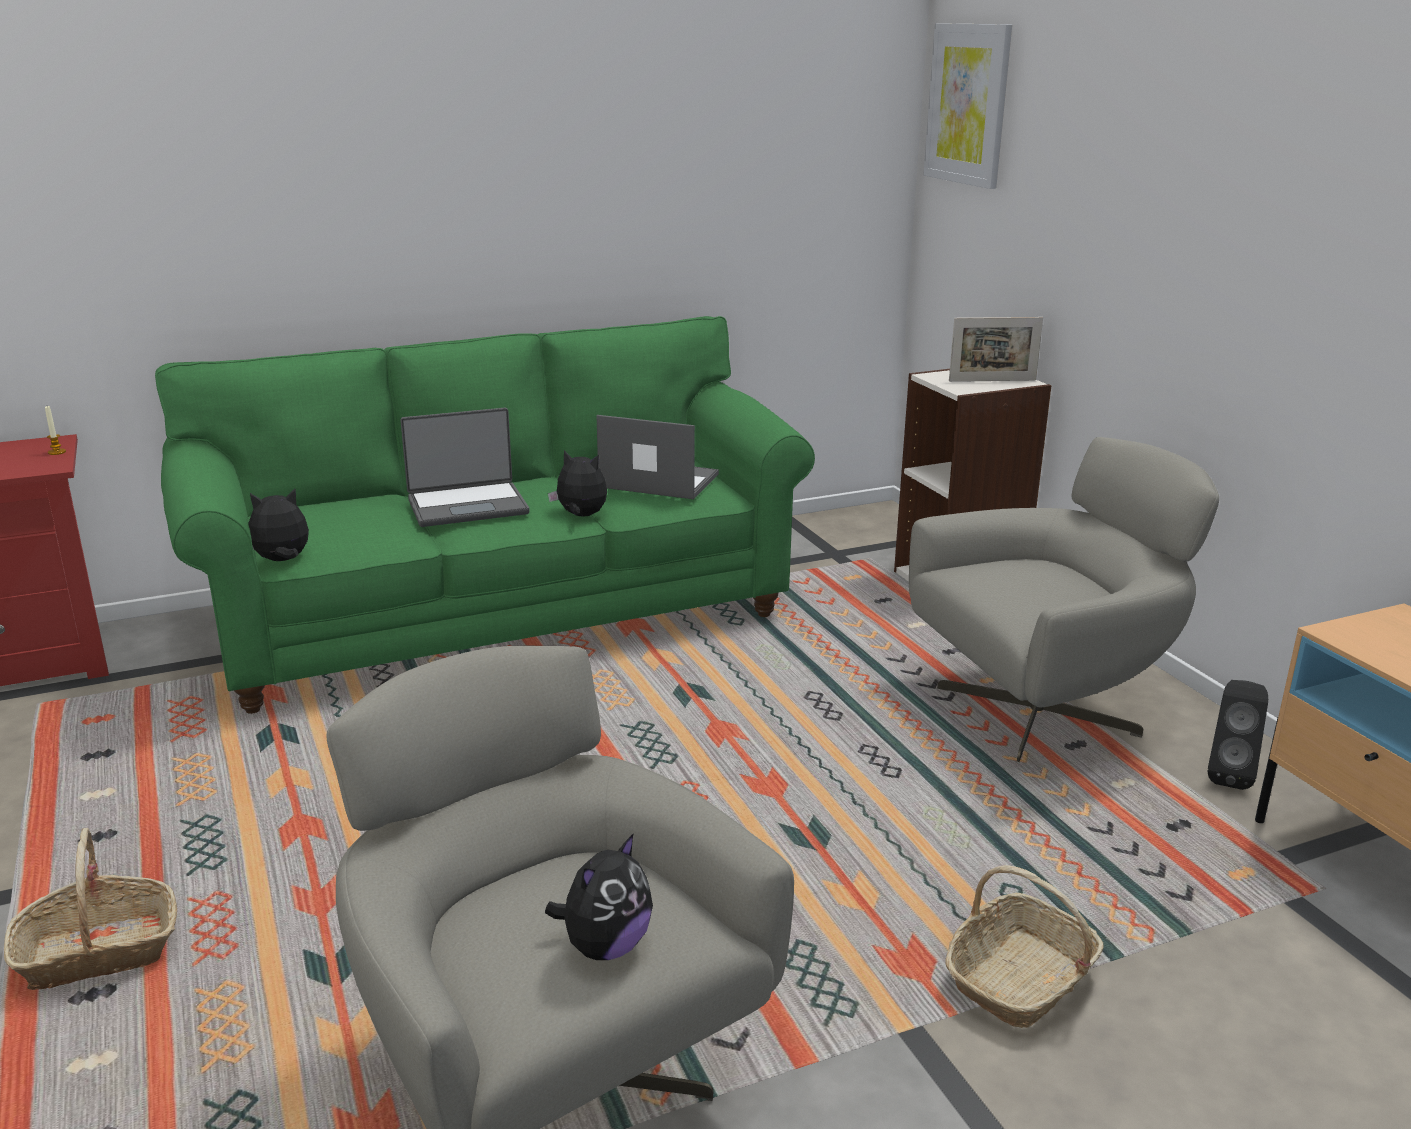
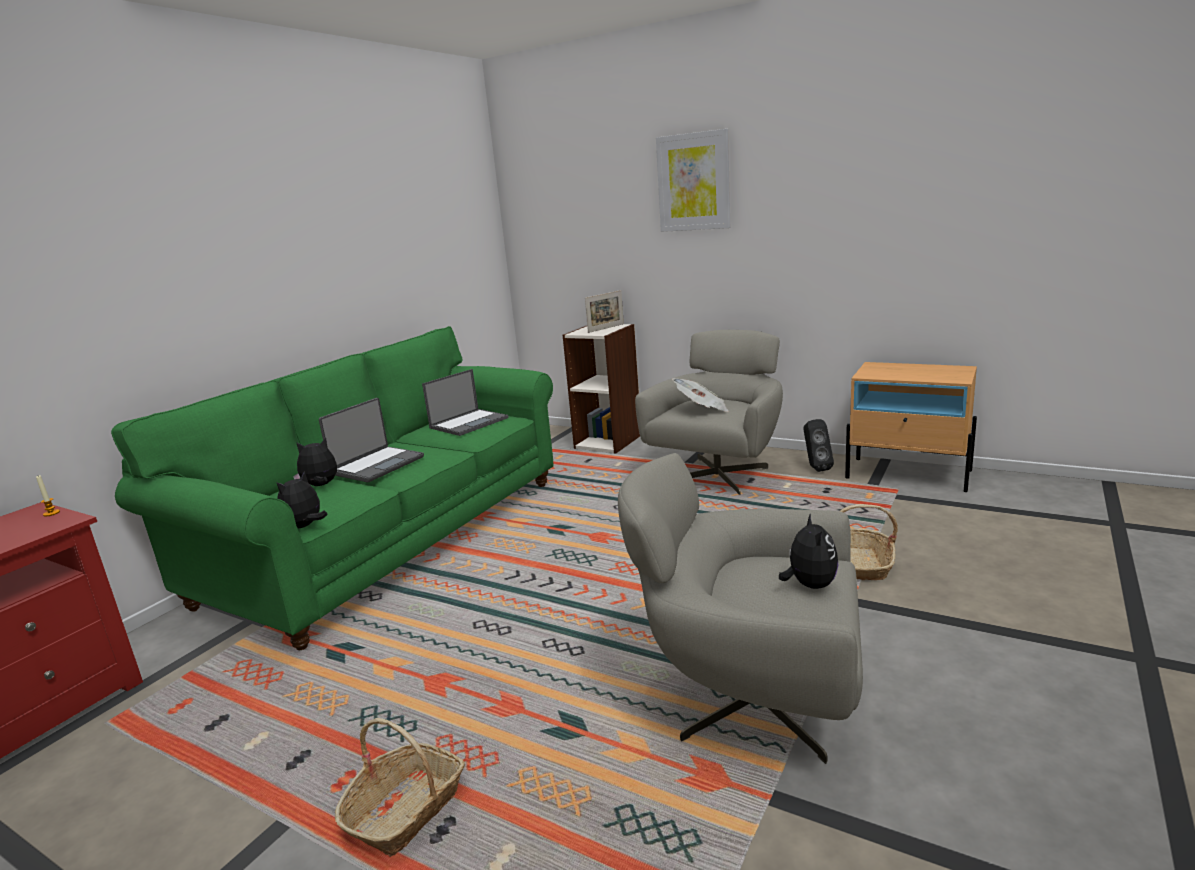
camera: 35 degrees left, 5 degrees down
(580, 516) = (450, 450): plush toy -> plush toy (320, 486)
(657, 481) = (469, 422): laptop -> laptop turned 150 degrees clockwise
(968, 104) = (536, 192): picture -> picture (693, 182)
(1013, 584) = (702, 409): none -> newspaper

